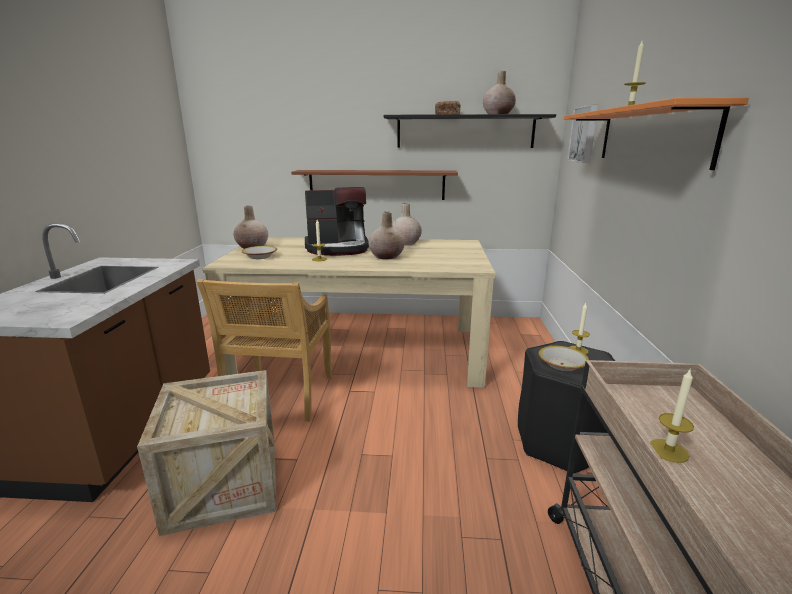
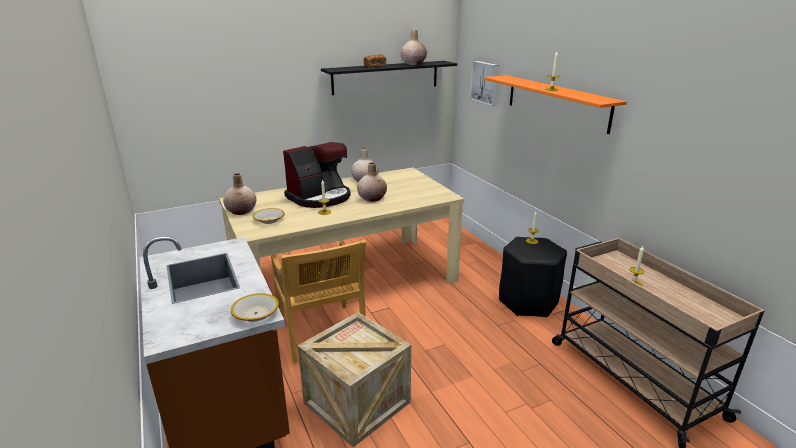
camera: 30 degrees left, 5 degrees up
(376, 184) = (315, 129): brown shelf -> none
(562, 364) = (532, 253): bowl -> bowl (256, 314)

